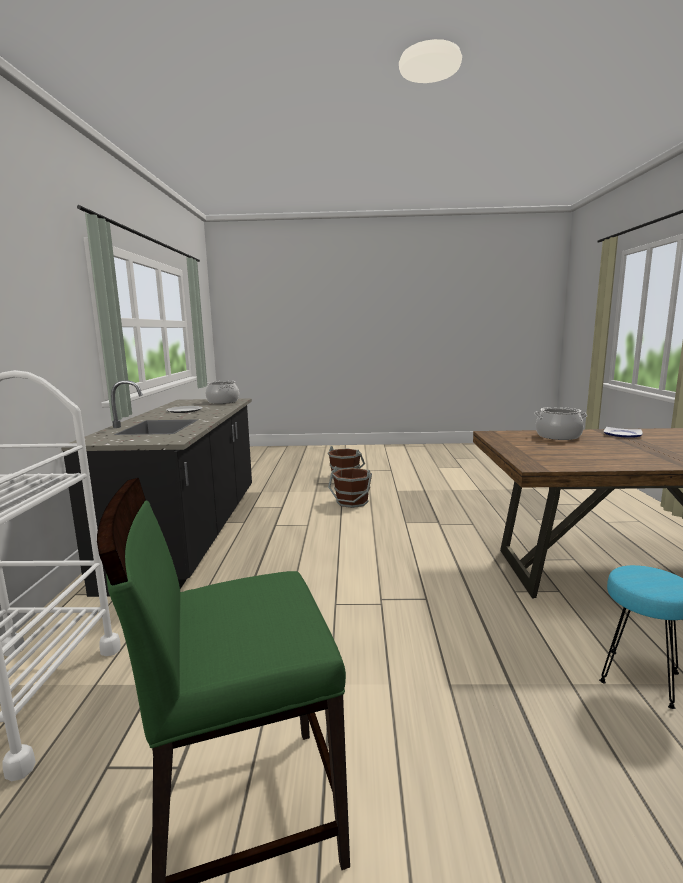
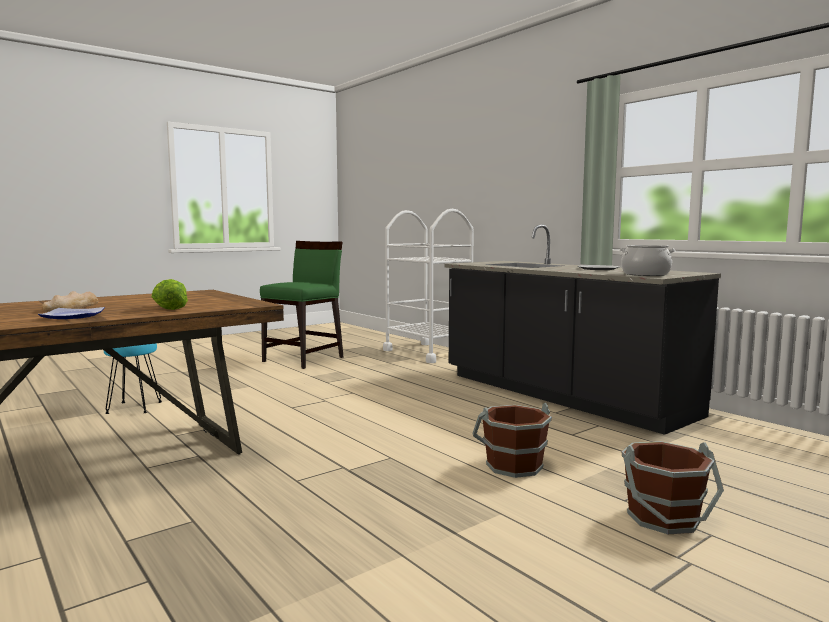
camera: 140 degrees right, 5 degrees down
(558, 436) = (169, 308): cooking pot -> lettuce
(646, 448) = (72, 307): none -> bread

